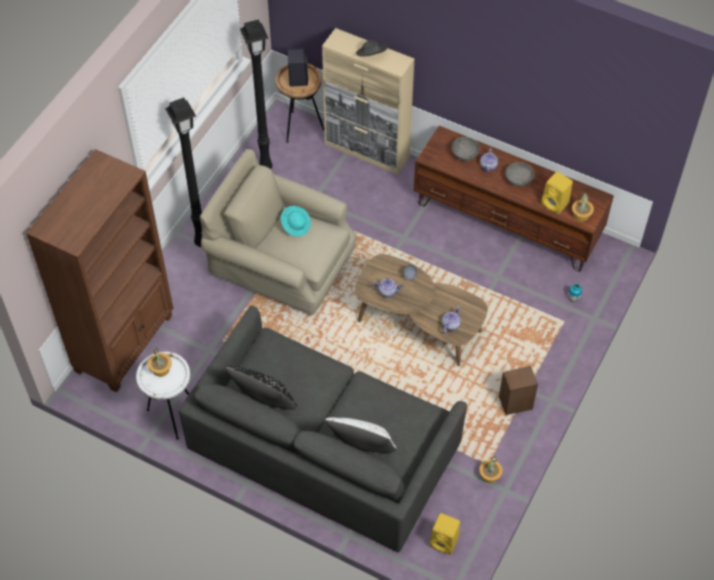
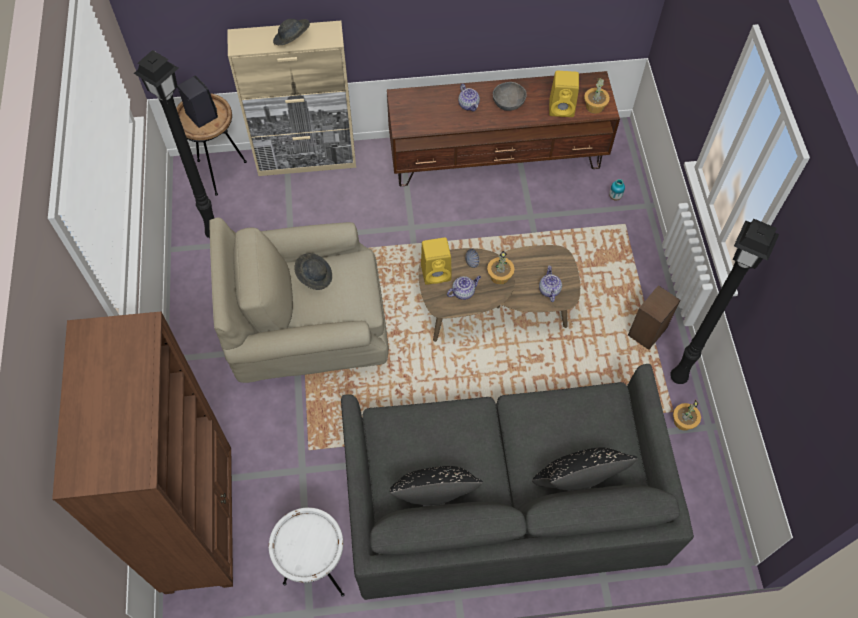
camera: 35 degrees left, 5 degrees up
(161, 369) = (298, 538): potted plant -> potted plant (500, 276)
(200, 242) = (202, 354): black floor lamp -> black floor lamp (676, 378)
(296, 225) = (314, 276): turquoise hat -> grey hat
(361, 448) = (576, 481): white pillow -> black pillow
(445, 542) = (699, 520): yellow speaker -> yellow speaker (437, 272)
(464, 154) = (436, 105): grey bowl -> none

